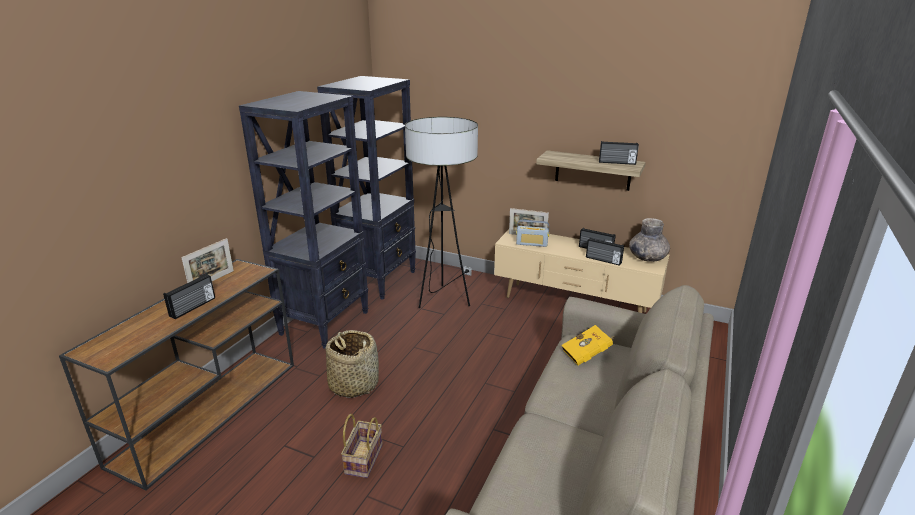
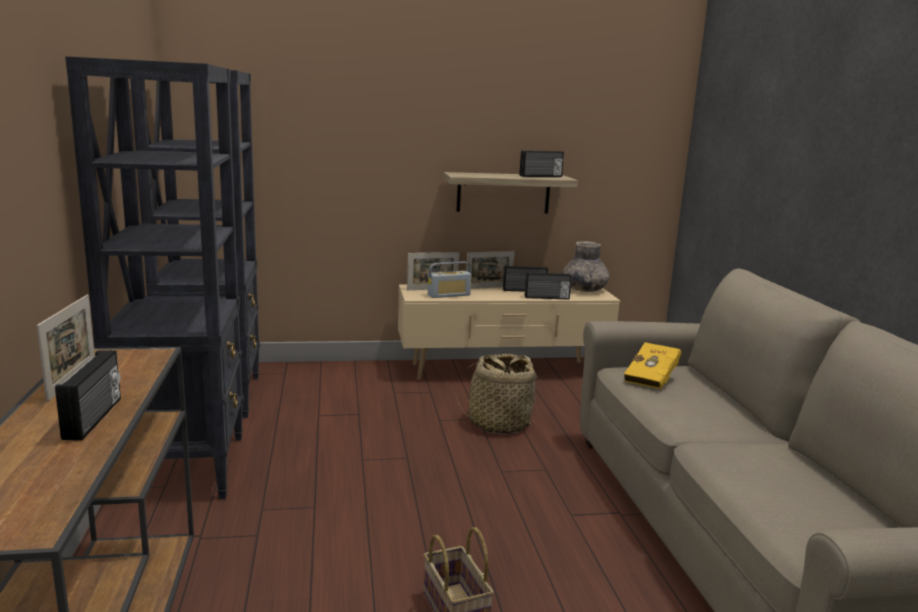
camera: 35 degrees left, 10 degrees down
(353, 384) = (326, 528): basket -> basket (498, 423)
(444, 302) = (343, 401): floor lamp -> none
(571, 241) = (489, 287): none -> picture frame

